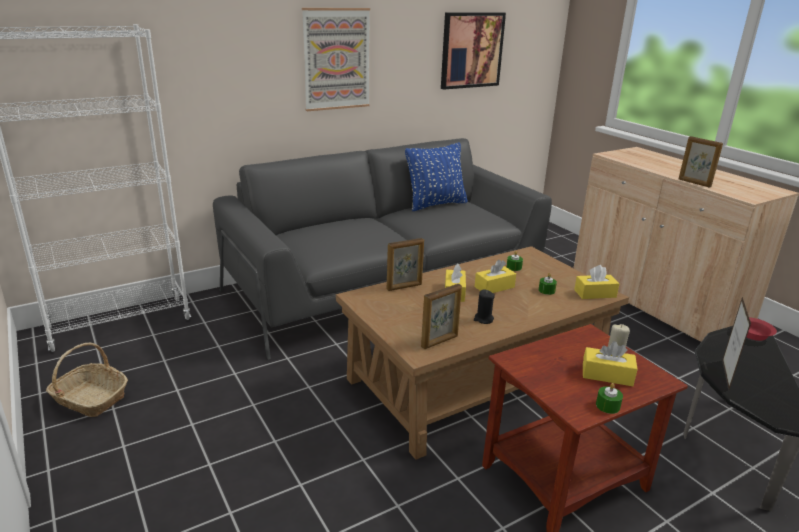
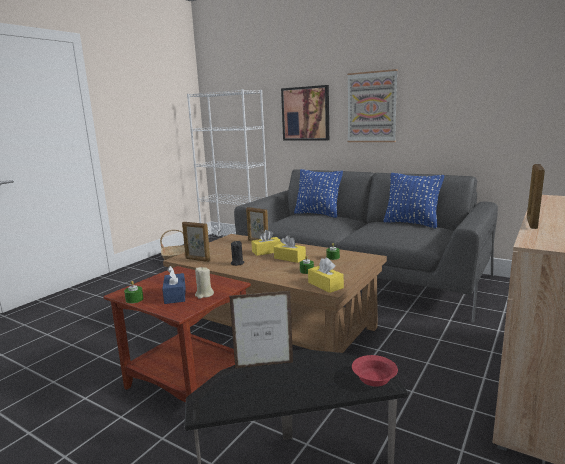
camera: 65 degrees right, 10 degrees down
(322, 225) = (318, 214): none -> blue pillow
(471, 50) = (505, 98): picture -> picture (305, 113)
(607, 375) = (175, 295): yellow tissue box -> blue tissue box

